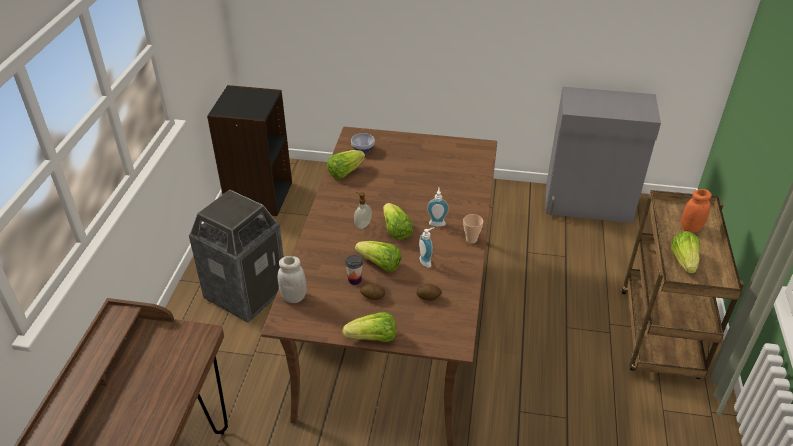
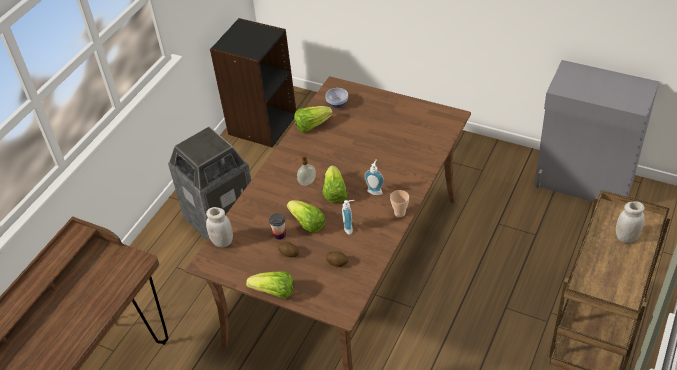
camera: 20 degrees right, 5 degrees up
(684, 261) = (601, 270): lettuce -> none
(690, 228) = (626, 237): orange jar -> white jar

